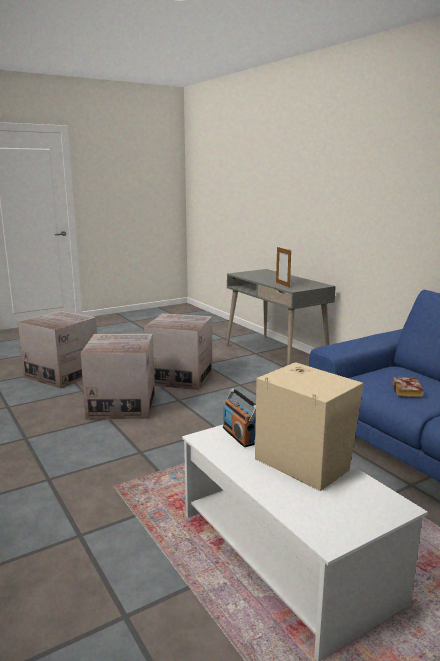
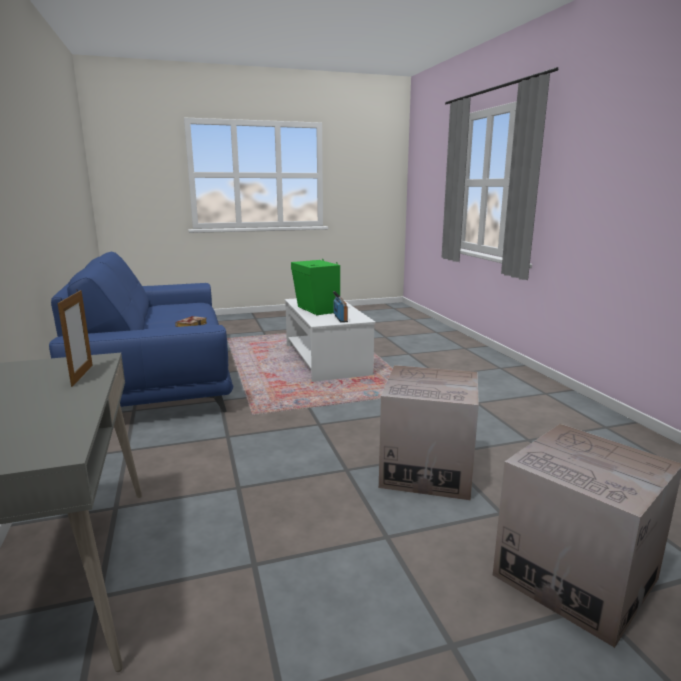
camera: 165 degrees left, 0 degrees up
(180, 377) = (325, 523): cardboard box -> none
(302, 462) = (316, 310): beige speaker -> green speaker

